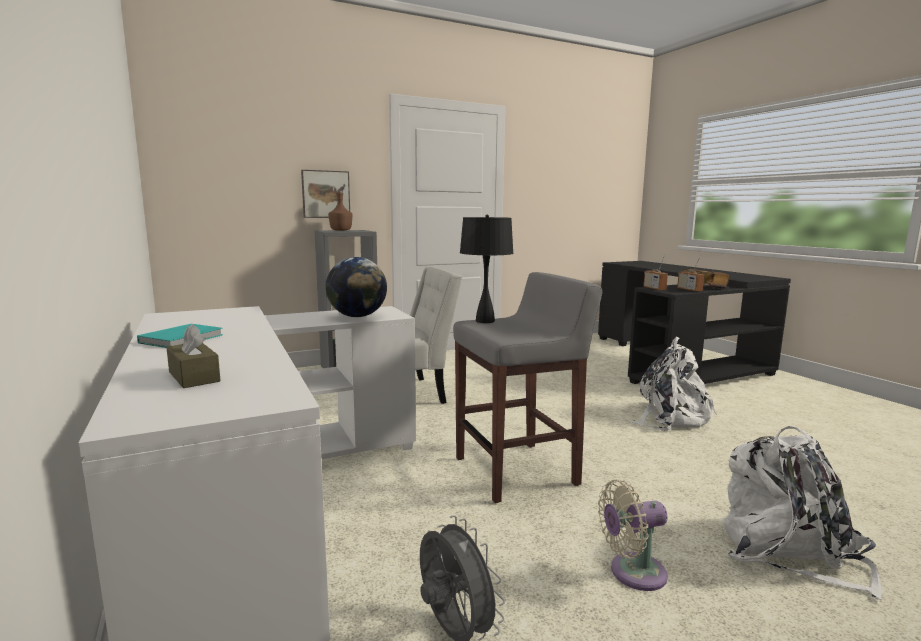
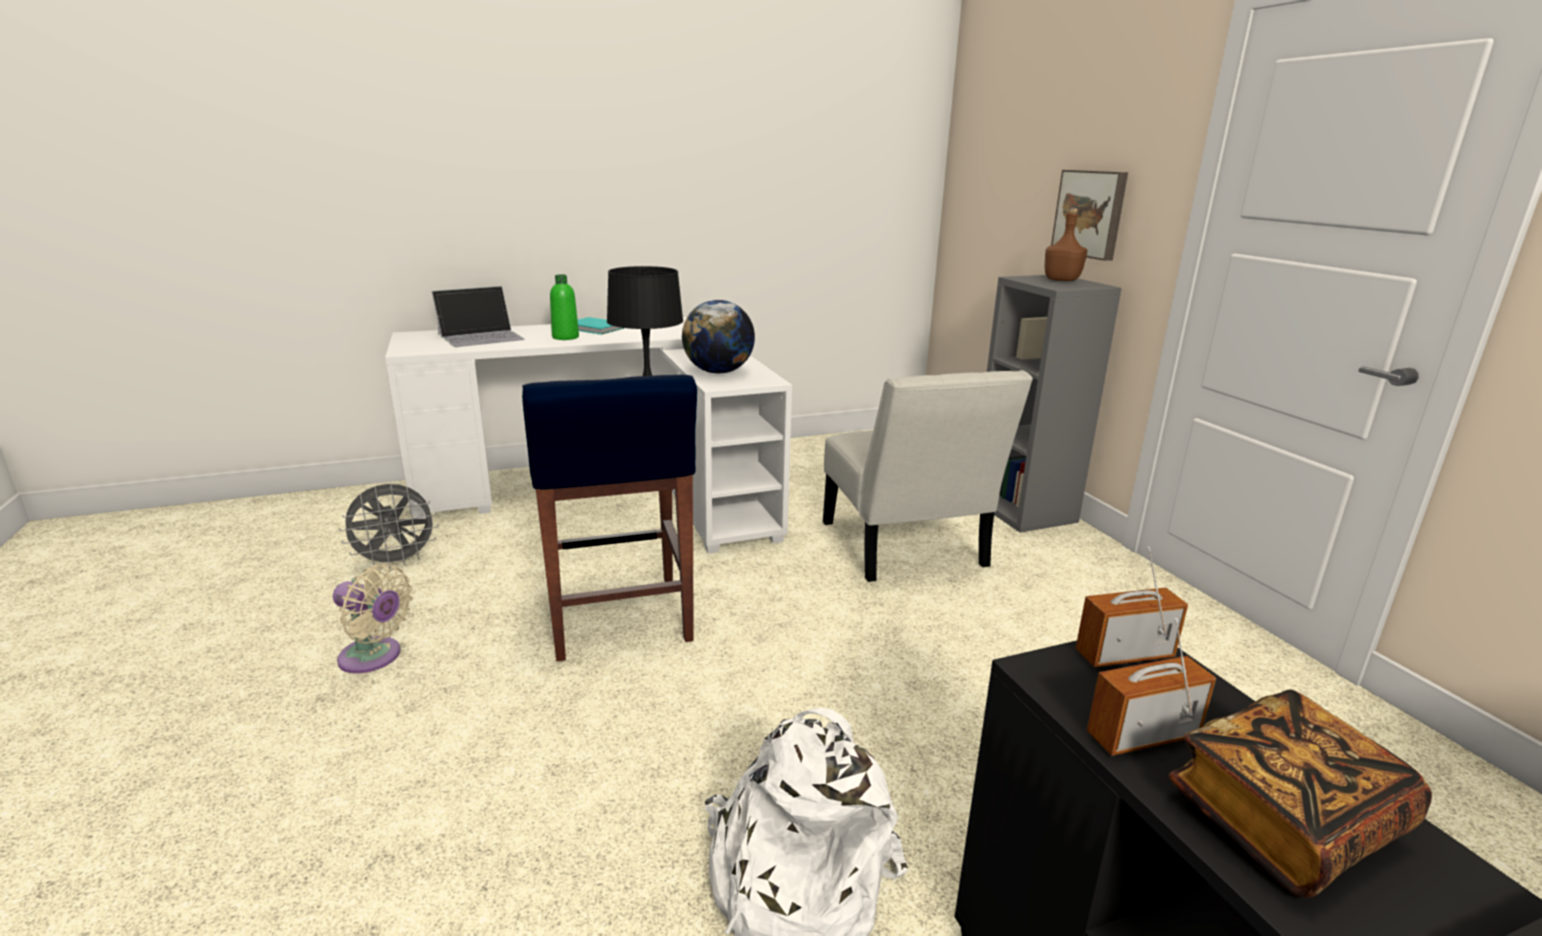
camera: 95 degrees right, 10 degrees up
(194, 377) = (481, 336): brown tissue box -> laptop
(231, 344) = (565, 337): none -> green bottle
(518, 471) = (619, 619): grey stool -> blue stool
(632, 573) = (374, 657): beige fan -> beige fan turned 120 degrees clockwise
(789, 551) = (285, 807): white backpack -> none

